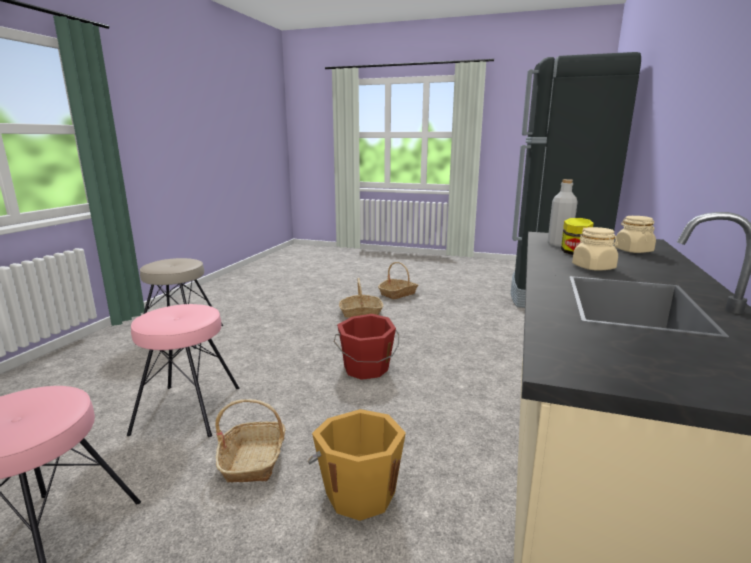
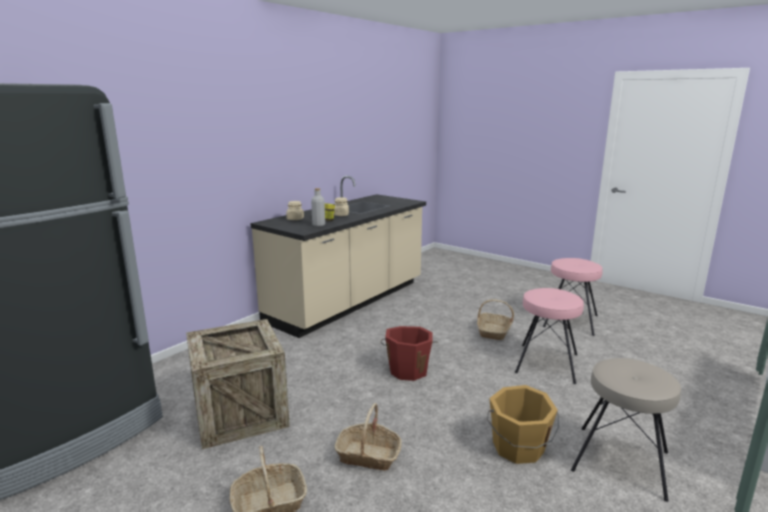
camera: 160 degrees left, 0 degrees up
(359, 492) = (443, 314): orange bucket -> orange bucket (518, 448)
(471, 317) = (240, 414): none -> crate

